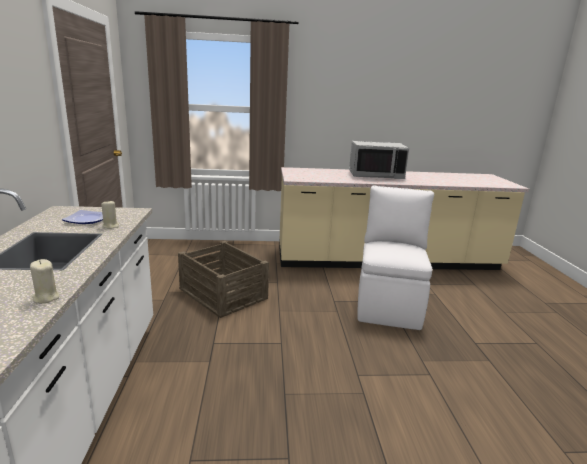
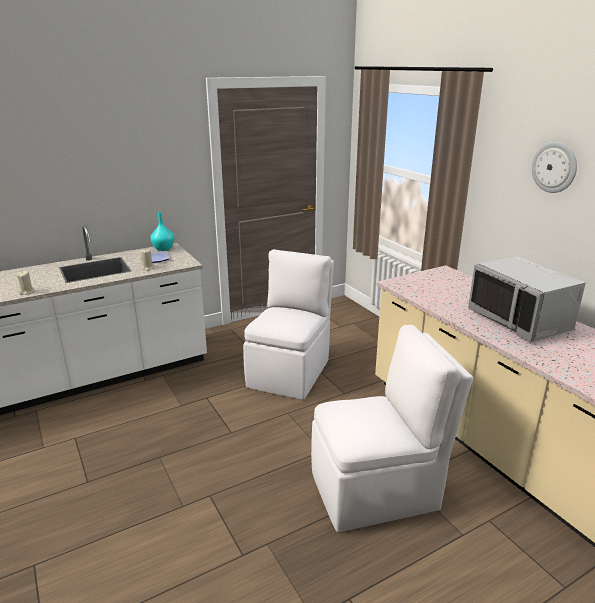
camera: 65 degrees right, 5 degrees up
(59, 212) = (163, 249): none -> turquoise vase
(223, 293) = (290, 372): crate -> white chair
(343, 86) = (554, 167): none -> wall clock

